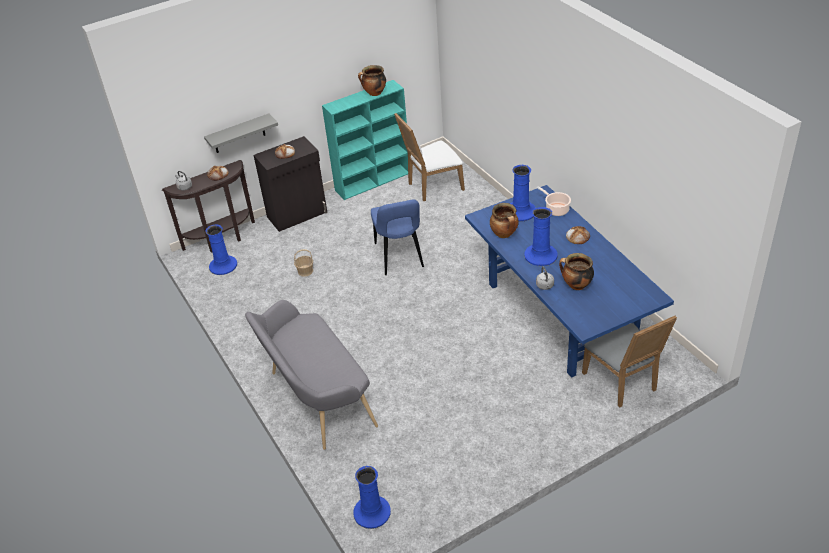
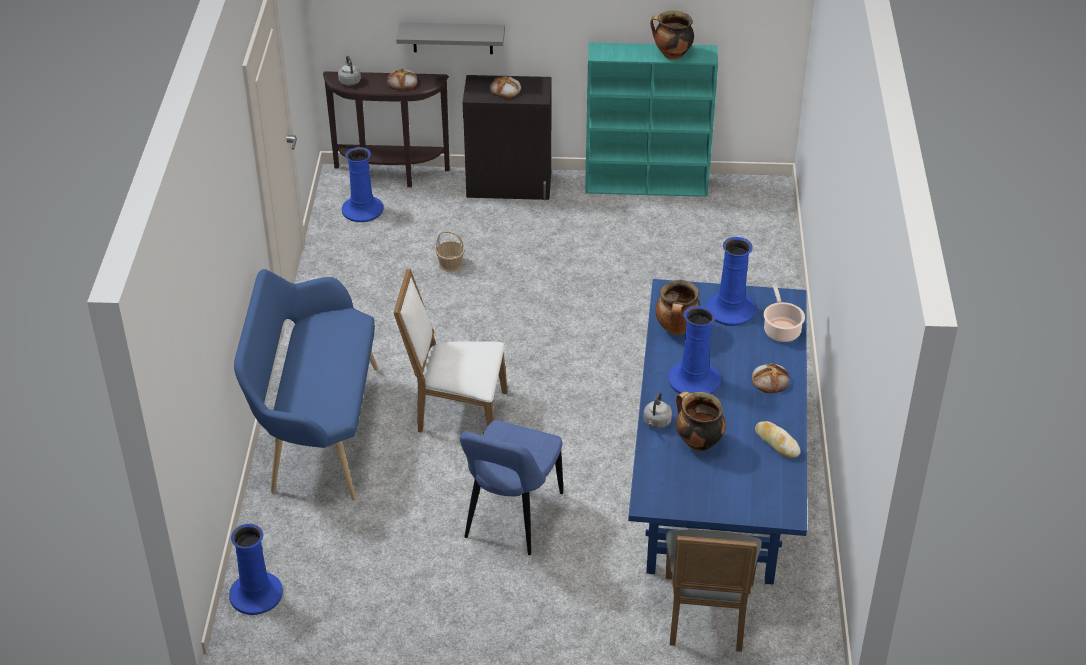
camera: 30 degrees right, 0 degrees up
(317, 400) = (317, 430): grey bench -> blue bench
(399, 257) = (582, 304): blue chair -> blue chair (511, 519)
(432, 186) = (717, 229): white chair -> white chair (456, 413)
(614, 265) = (776, 443): none -> bread

